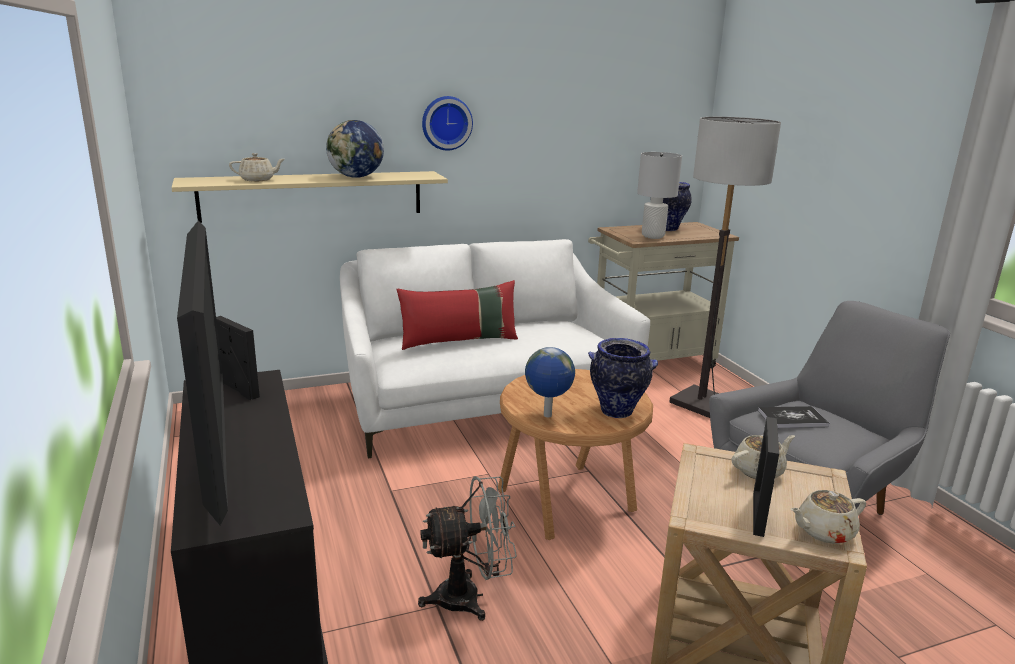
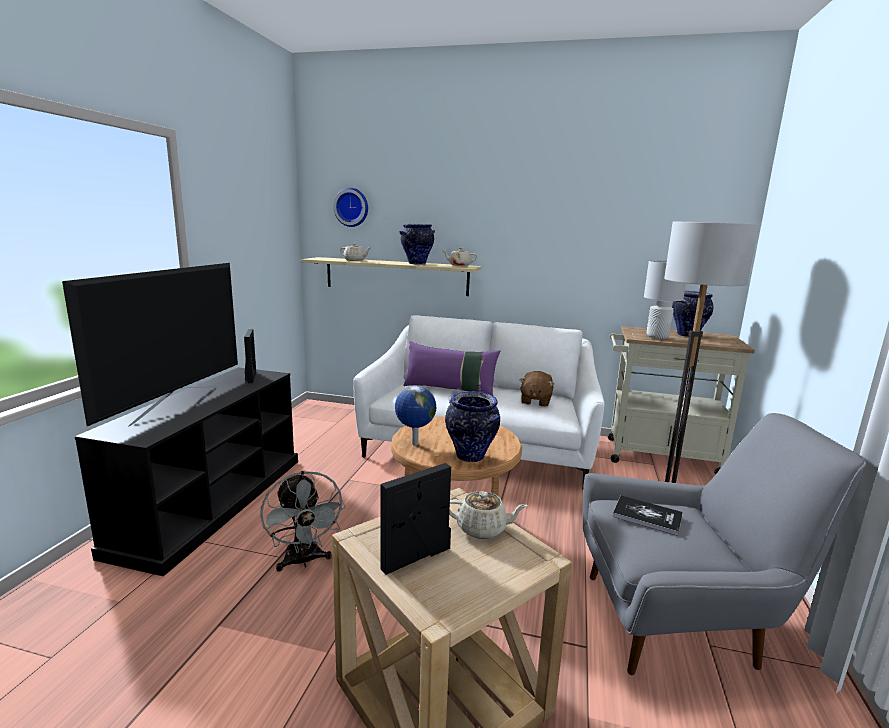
camera: 35 degrees right, 5 degrees down
(356, 177) = (416, 264): globe -> vase
(446, 123) = (492, 230): wall clock -> wall clock (352, 207)
(459, 341) = (450, 389): red pillow -> purple pillow
(470, 597) = (303, 561): grey fan -> grey fan turned 45 degrees clockwise
(559, 333) = (535, 401): none -> brown plush toy
(823, 532) = (445, 597): beige teapot -> beige teapot (459, 265)

